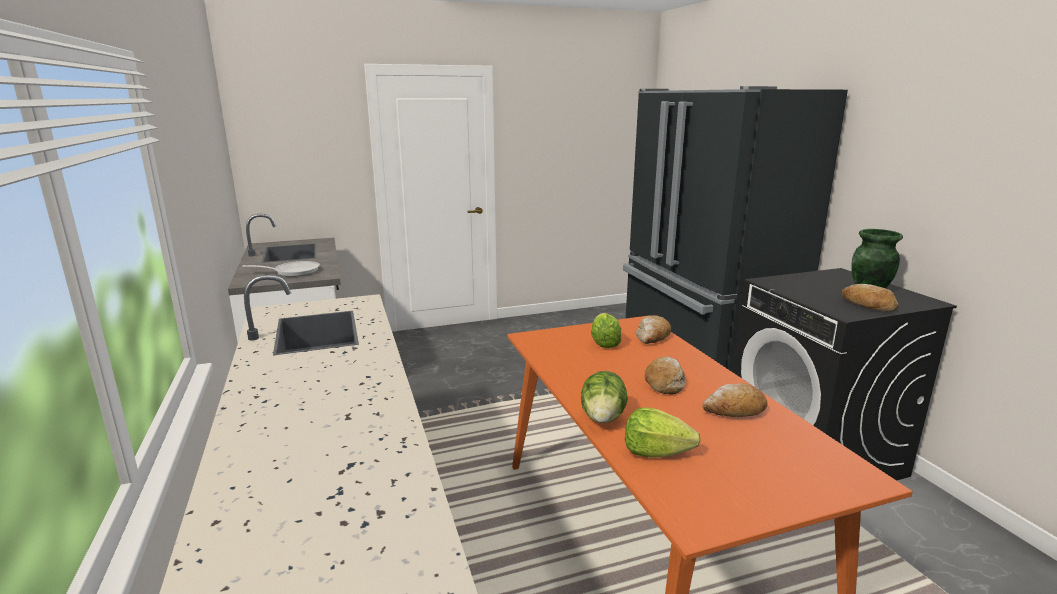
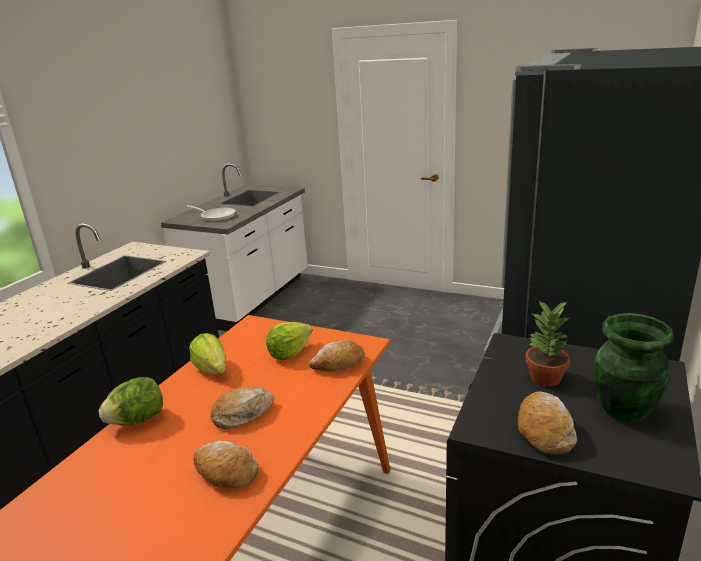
camera: 45 degrees right, 5 degrees up
(656, 452) = (99, 469): lettuce -> lettuce (212, 369)
(816, 288) = (546, 378): none -> potted plant

